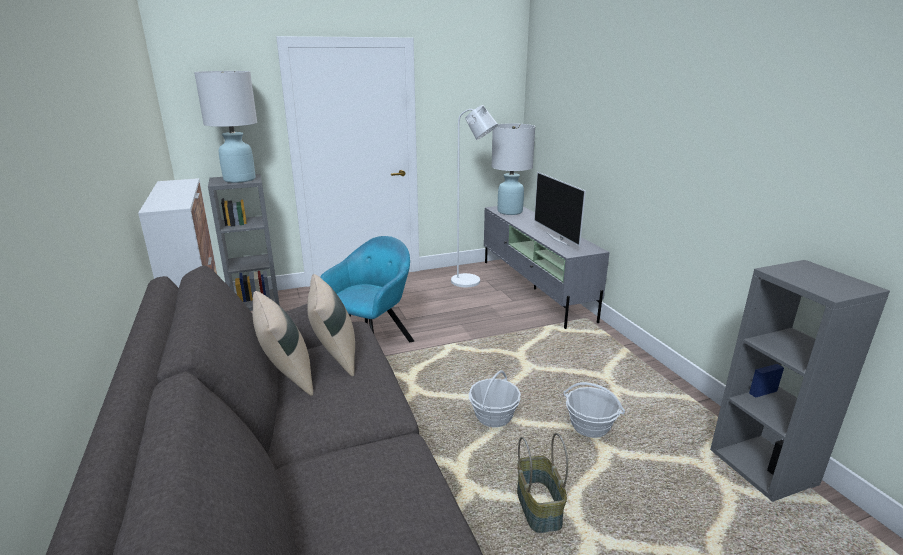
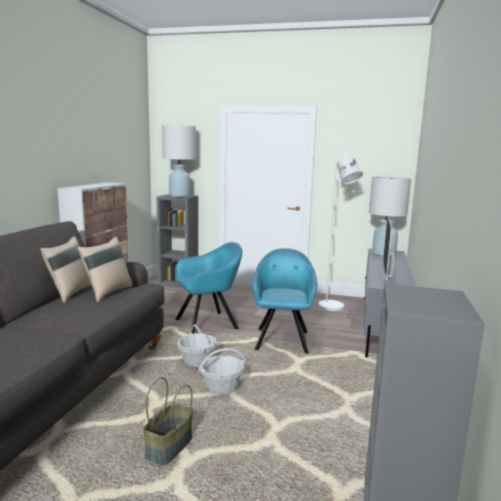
camera: 35 degrees right, 10 degrees down
(472, 337) = (282, 339): none -> turquoise armchair
(590, 427) = (282, 422): basket -> basket (197, 361)

